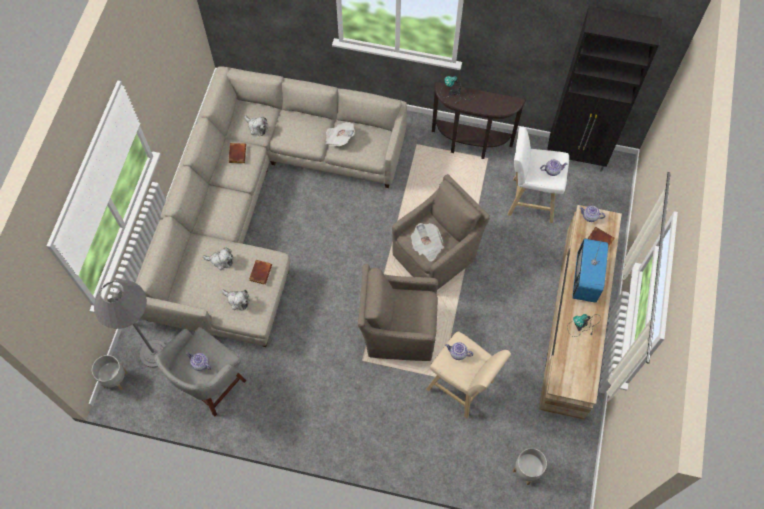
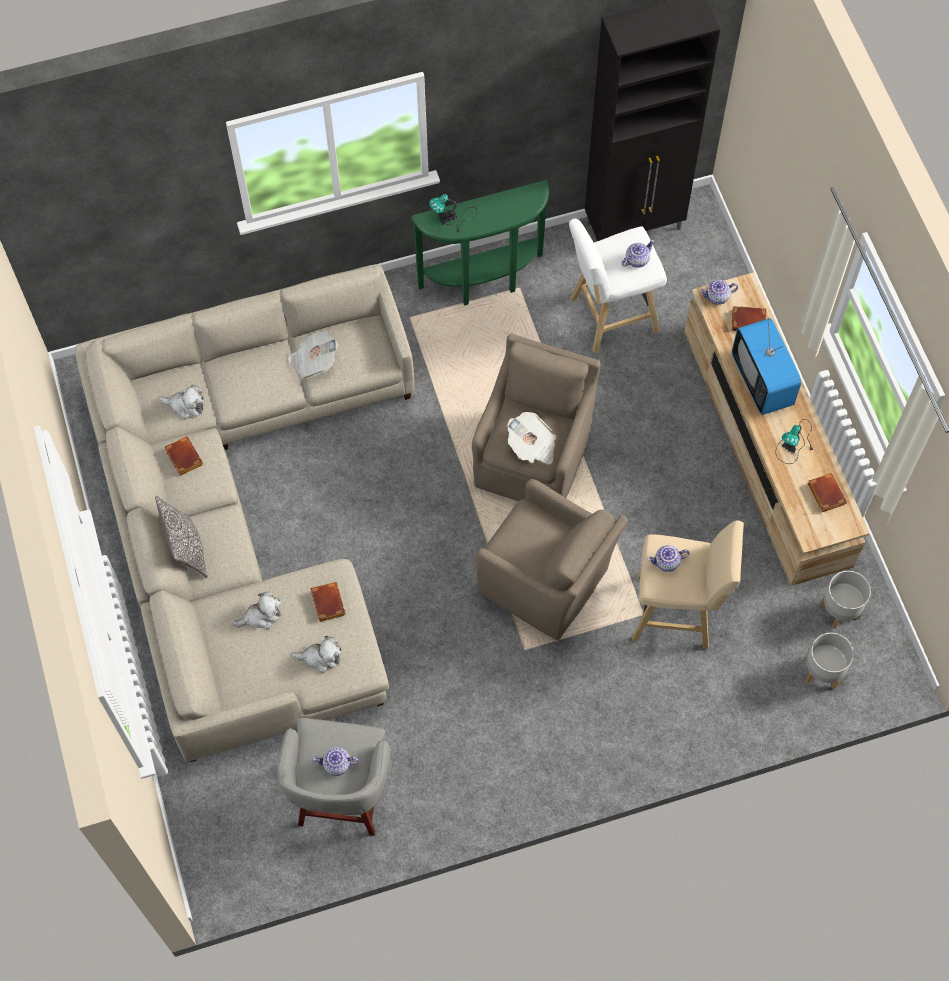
camera: 30 degrees left, 0 degrees up
(115, 379) = (199, 866): grey planter -> grey planter (839, 611)
(154, 353) = (231, 800): grey floor lamp -> none
(207, 204) = (187, 549): none -> pillow
(398, 330) = (546, 584): brown armchair -> brown armchair turned 120 degrees counterclockwise
(470, 146) = (485, 282): brown console table -> green console table
(582, 365) = (824, 493): none -> brown book

